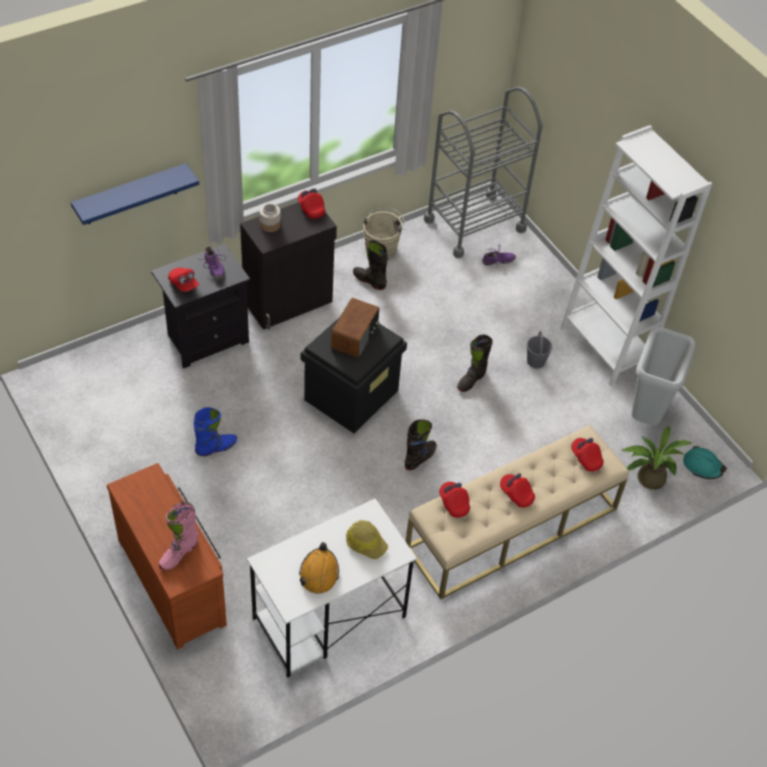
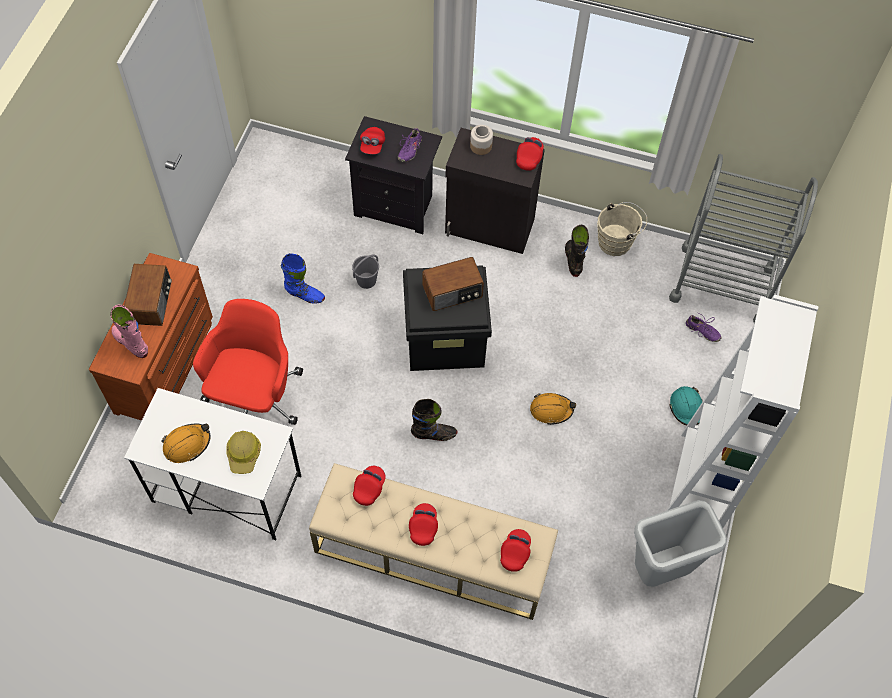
camera: 50 degrees right, 10 degrees up
(131, 195) = (366, 39): blue shelf -> none
(156, 514) = (152, 302): none -> radio
(179, 553) = (131, 343): pink boot -> pink boot turned 45 degrees clockwise
(270, 543) = (255, 398): none -> red office chair
(471, 380) = (551, 410): black boot -> orange hard hat
(536, 361) = (624, 441): grey bucket -> grey bucket (367, 280)
(647, 478) = (591, 620): potted plant -> none
(702, 466) = (652, 658): turquoise hard hat -> turquoise hard hat (686, 408)

